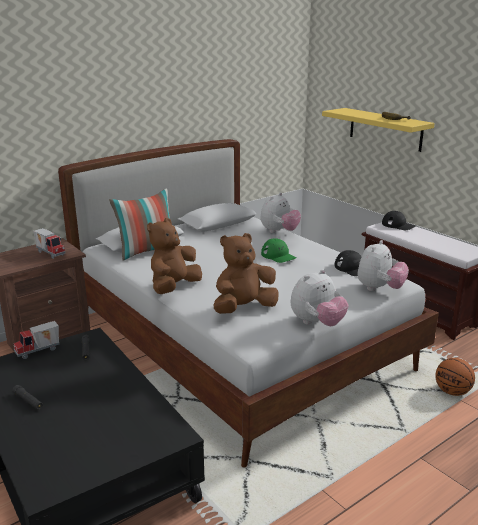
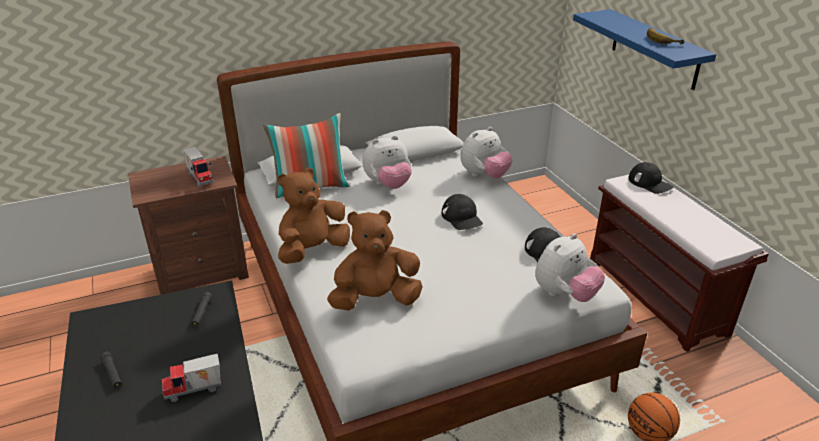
camera: 15 degrees right, 10 degrees up
(39, 351) = (153, 304): toy truck -> toy truck (194, 390)
(278, 256) = (462, 217): green cap -> black cap
(317, 323) = (454, 340): plush toy -> plush toy (388, 185)
(385, 129) = (654, 49): yellow shelf -> blue shelf

